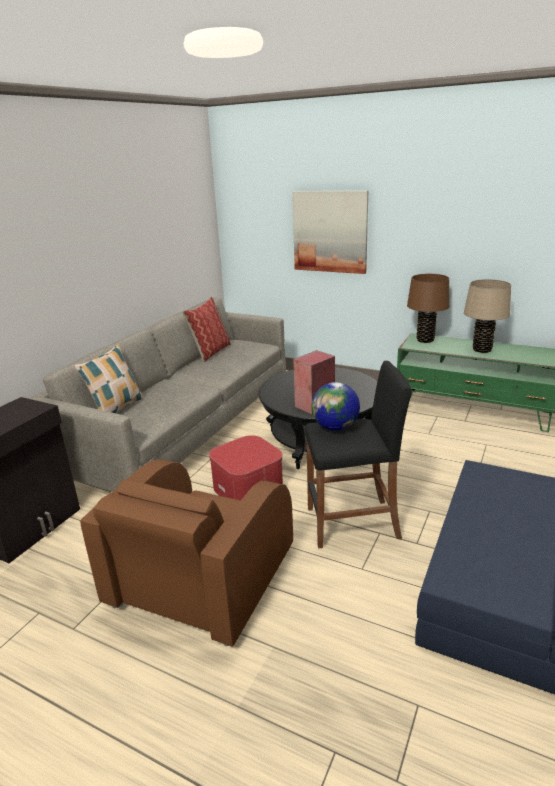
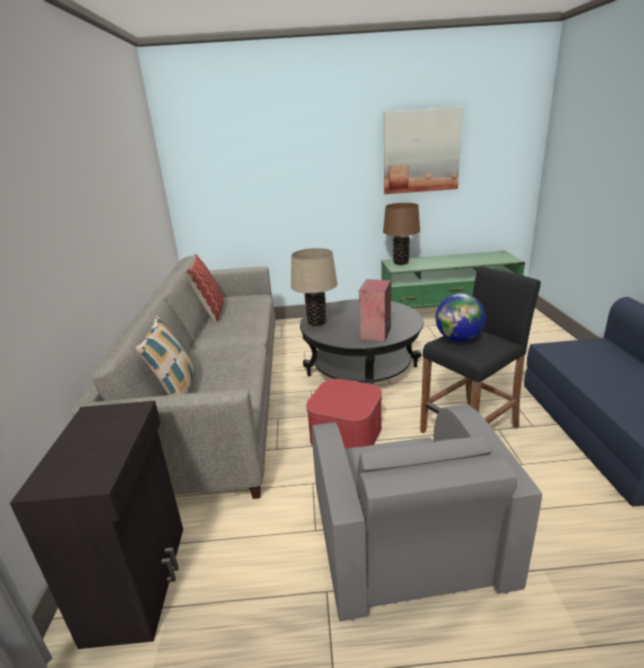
camera: 30 degrees left, 0 degrees up
(201, 578) = (405, 538): brown armchair -> grey armchair
(330, 232) = (295, 175): picture -> picture (421, 151)
(482, 350) = (452, 261): beige table lamp -> beige table lamp (316, 323)

